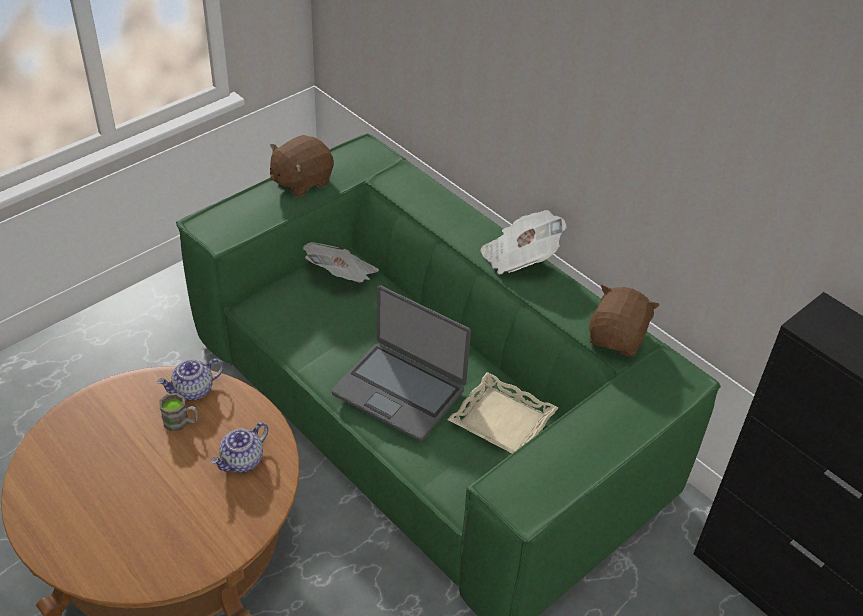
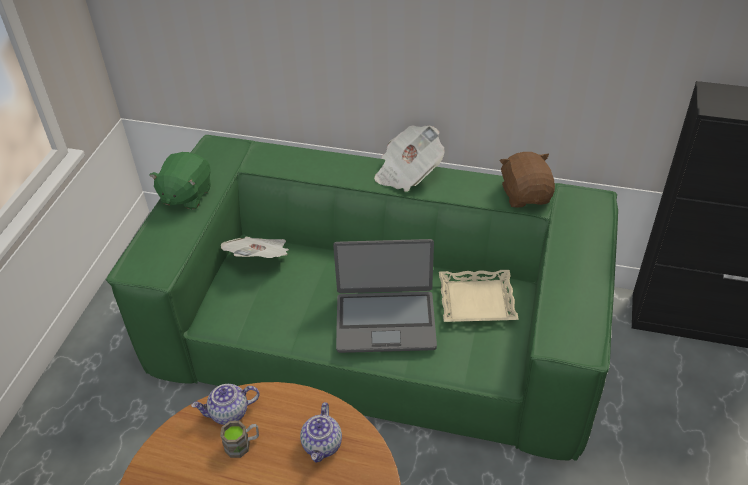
camera: 30 degrees left, 0 degrees up
(193, 390) = (229, 413): teapot -> teapot turned 45 degrees clockwise
(301, 181) = (186, 195): brown plush toy -> green plush toy

